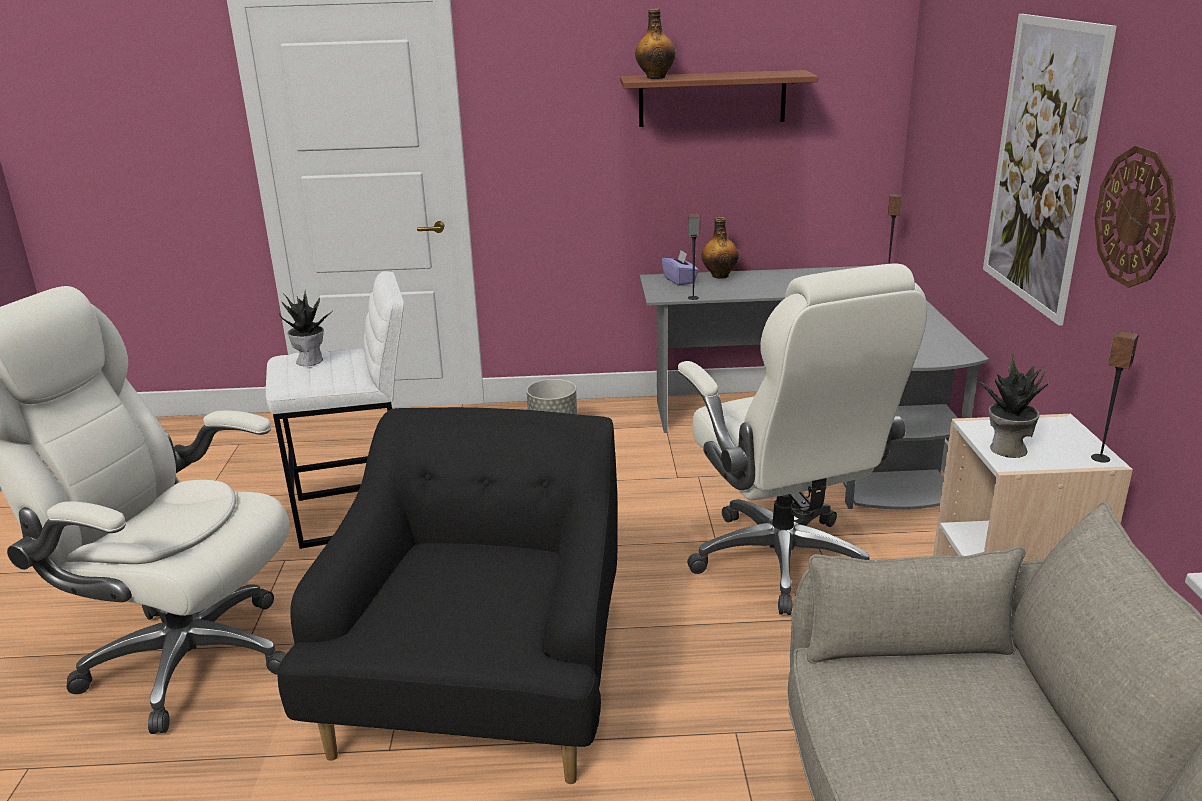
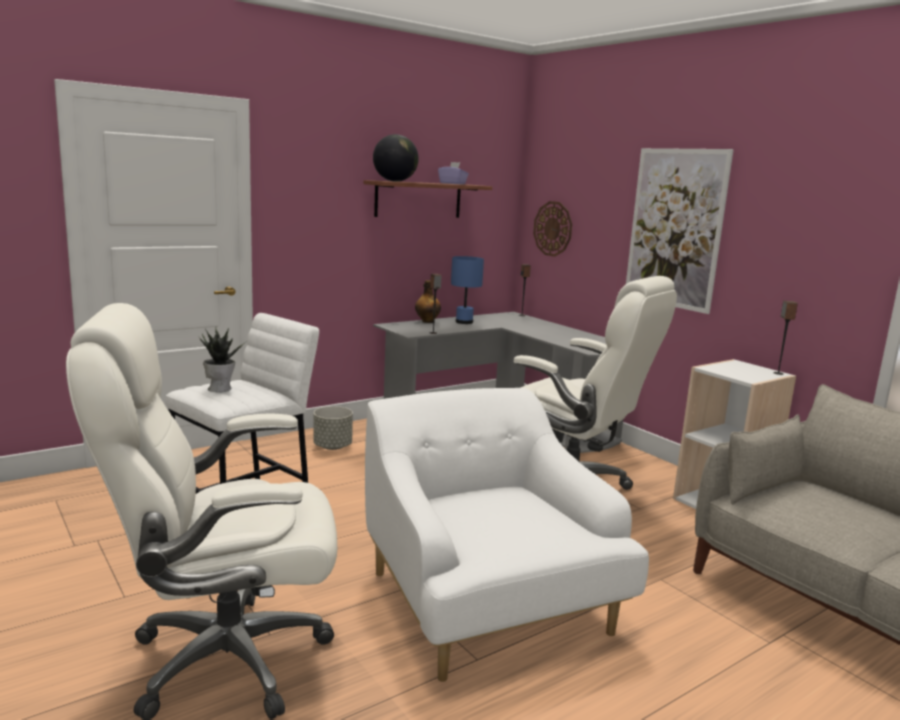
camera: 35 degrees left, 10 degrees down
(481, 684) = (486, 601): black armchair -> white armchair
(655, 77) = (395, 181): bottle -> globe
(680, 280) = (407, 325): purple tissue box -> purple tissue box (452, 183)
(772, 281) = (464, 322): none -> blue table lamp
(1007, 450) = (738, 375): potted plant -> none
(1135, 217) = (766, 244): wall clock -> wall clock (553, 228)

